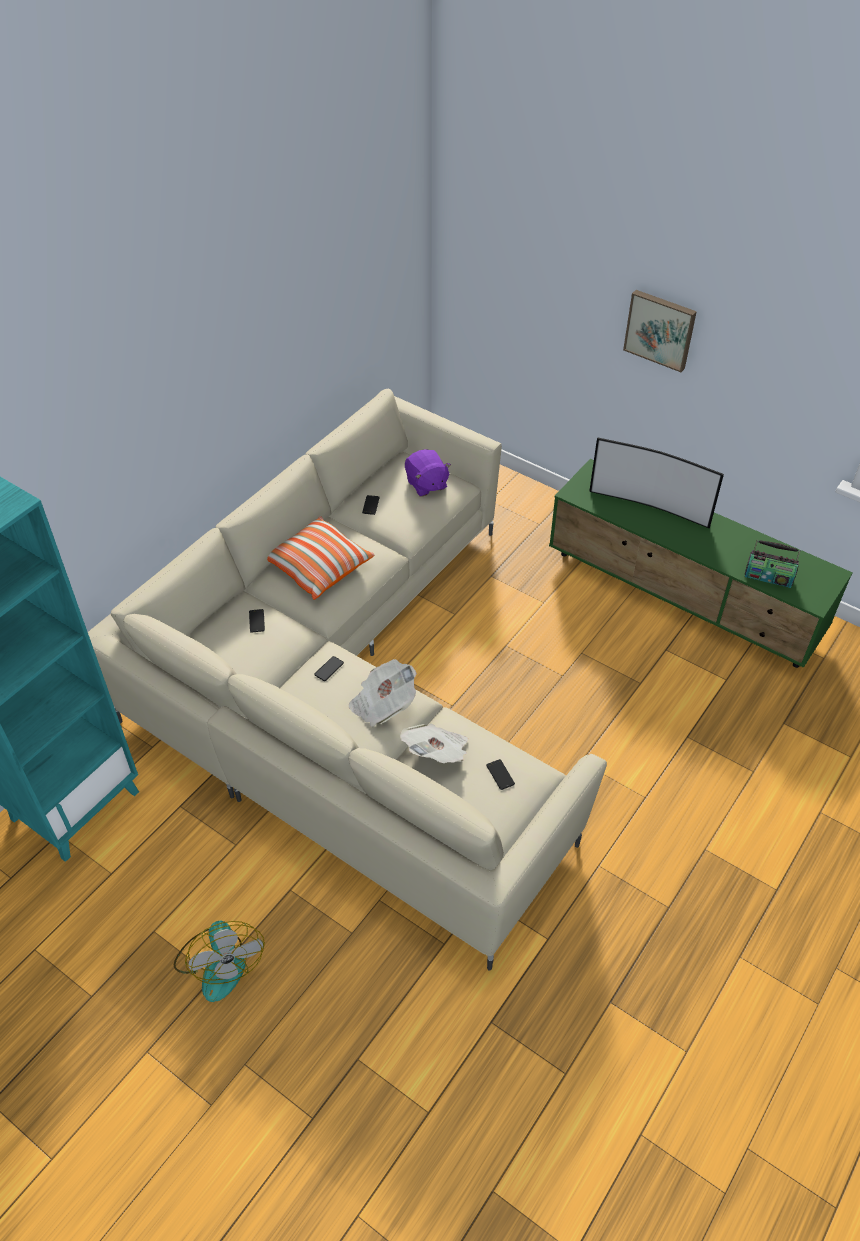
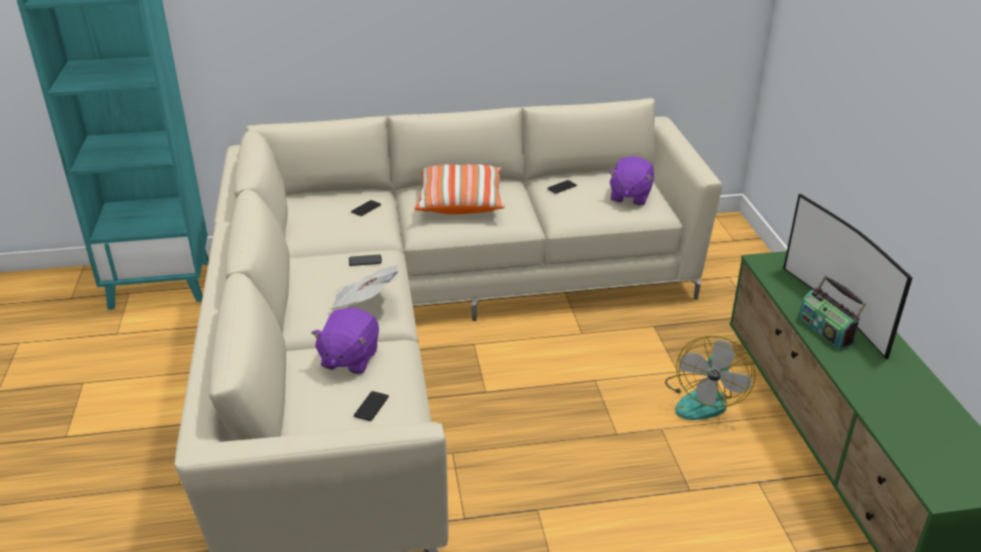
camera: 45 degrees right, 15 degrees down
(220, 962) = (82, 431): fan -> fan (704, 399)
(437, 753) = (349, 358): newspaper -> purple plush toy
(660, 329) = (930, 89): picture -> none
(768, 576) = (906, 436): radio -> radio (826, 330)

